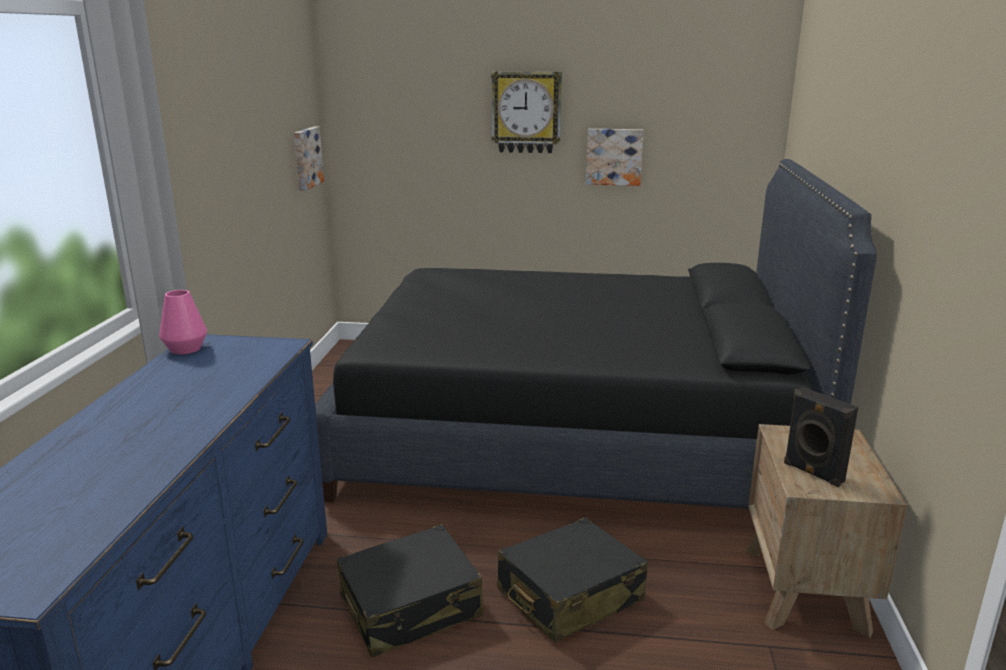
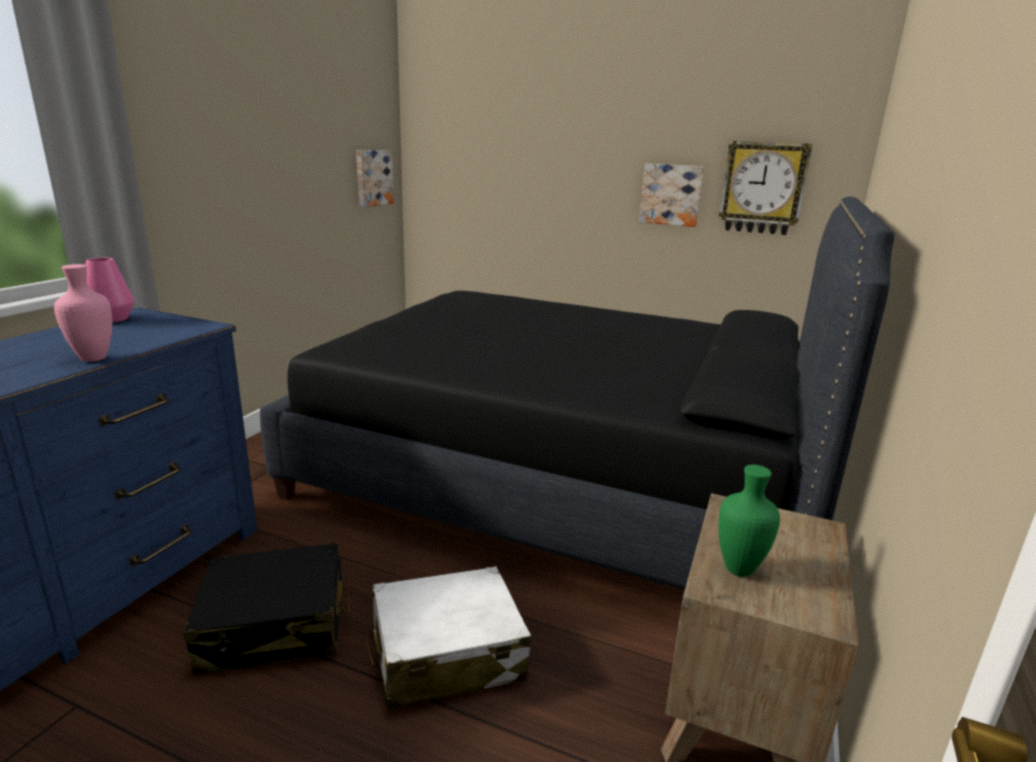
camera: 15 degrees right, 0 degrees up
(240, 389) = (95, 358): none -> pink vase
(526, 112) = (585, 144): wall clock -> wall clock (763, 188)
(569, 596) = (446, 654): black suitcase -> white suitcase
(812, 473) = (741, 570): black speaker -> green vase

